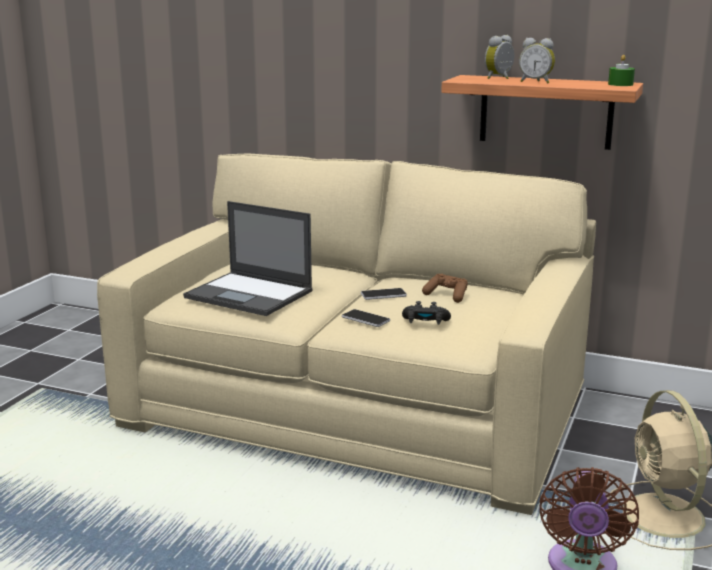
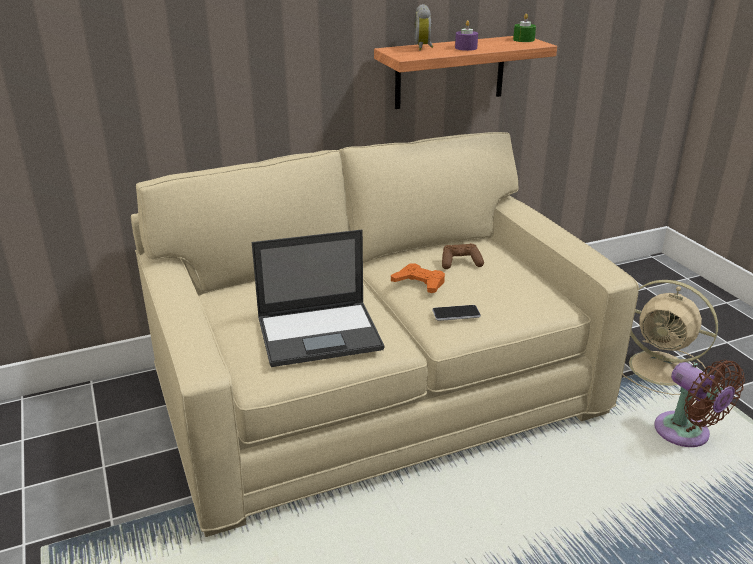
camera: 45 degrees left, 10 degrees up
(383, 295) = (419, 283): phone -> orange game controller
(425, 323) = (501, 297): black game controller -> none
(536, 82) = (466, 48): alarm clock -> purple candle

